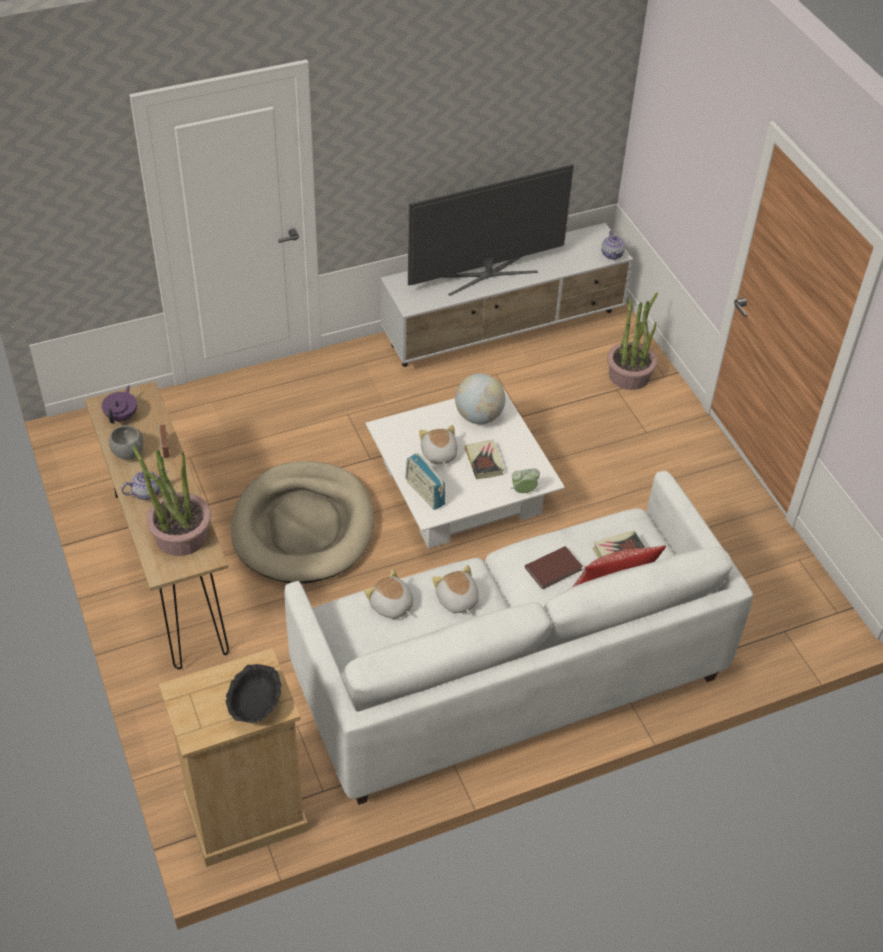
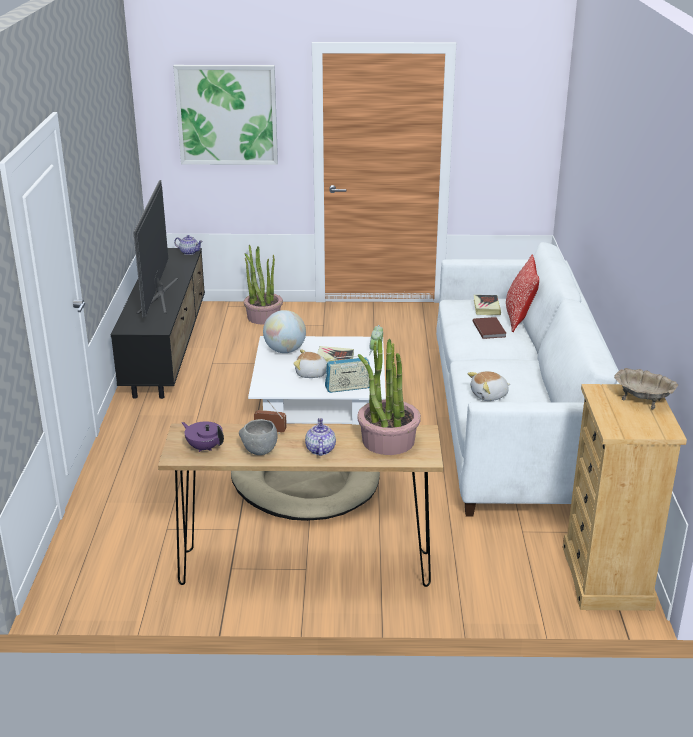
camera: 65 degrees left, 20 degrees down
(255, 707) = (642, 400): black bowl -> beige bowl
(457, 600) = (498, 370): plush toy -> none
(505, 328) = (167, 348): white tv stand -> black tv stand
(691, 139) = (227, 115): none -> picture

